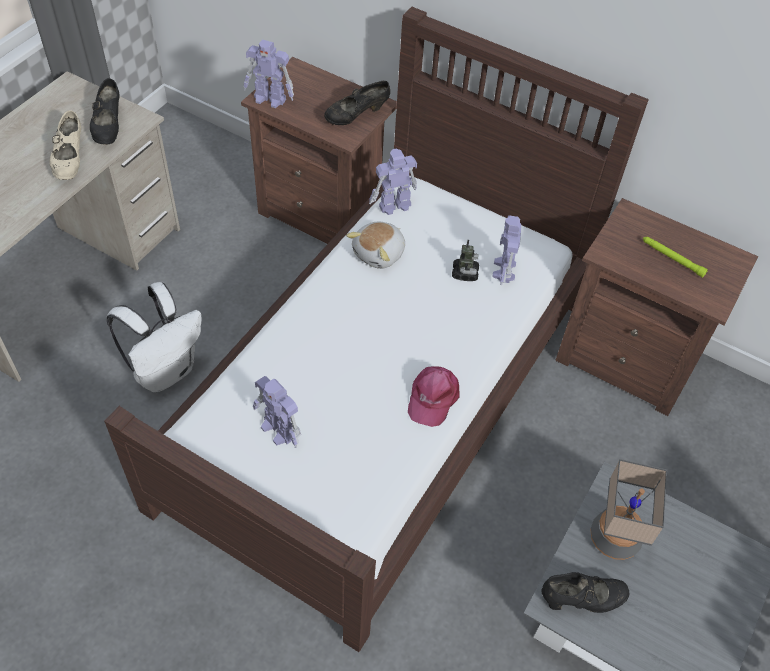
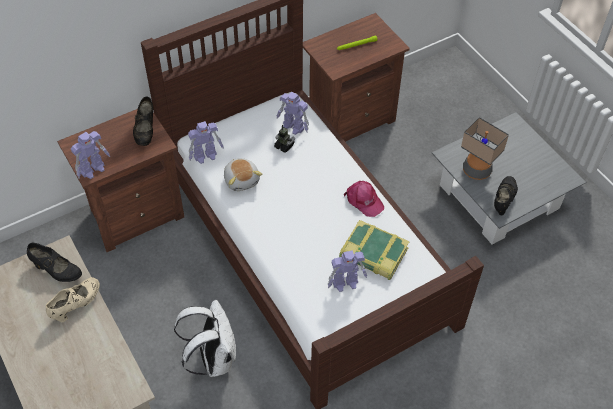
camera: 60 degrees left, 0 degrees up
(70, 161) = (76, 305): beige shoe -> beige shoe turned 75 degrees counterclockwise
(346, 444) = (373, 254): none -> book
(393, 205) = (206, 156): toy robot -> toy robot turned 120 degrees counterclockwise

